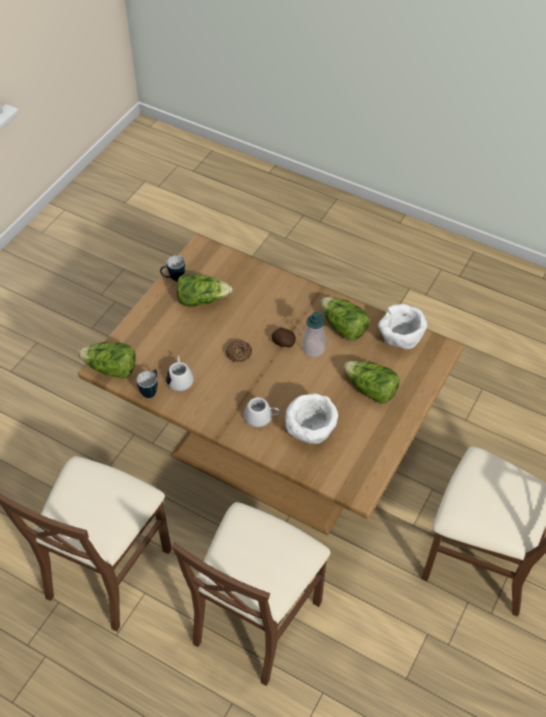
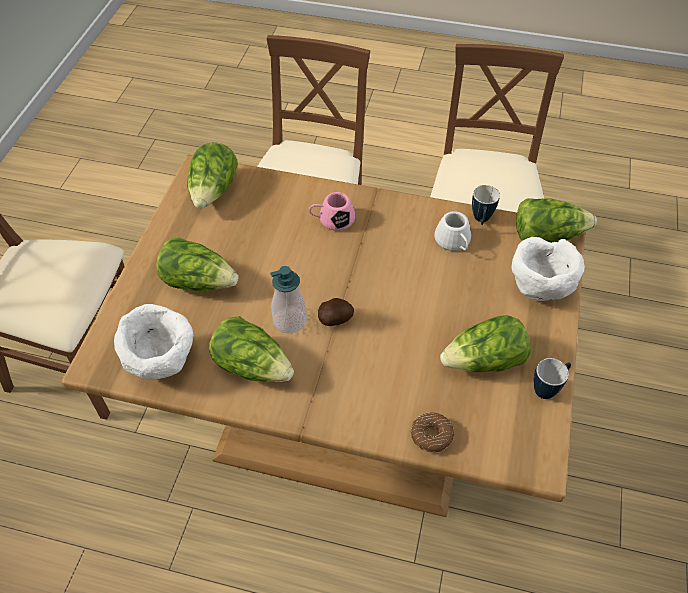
camera: 165 degrees right, 0 degrees up
(239, 354) = (392, 290): donut -> donut (431, 435)
(262, 417) = (332, 220): white mug -> pink mug
(310, 433) = (267, 215): white bowl -> white bowl (538, 288)
(349, 466) = (214, 191): none -> lettuce

